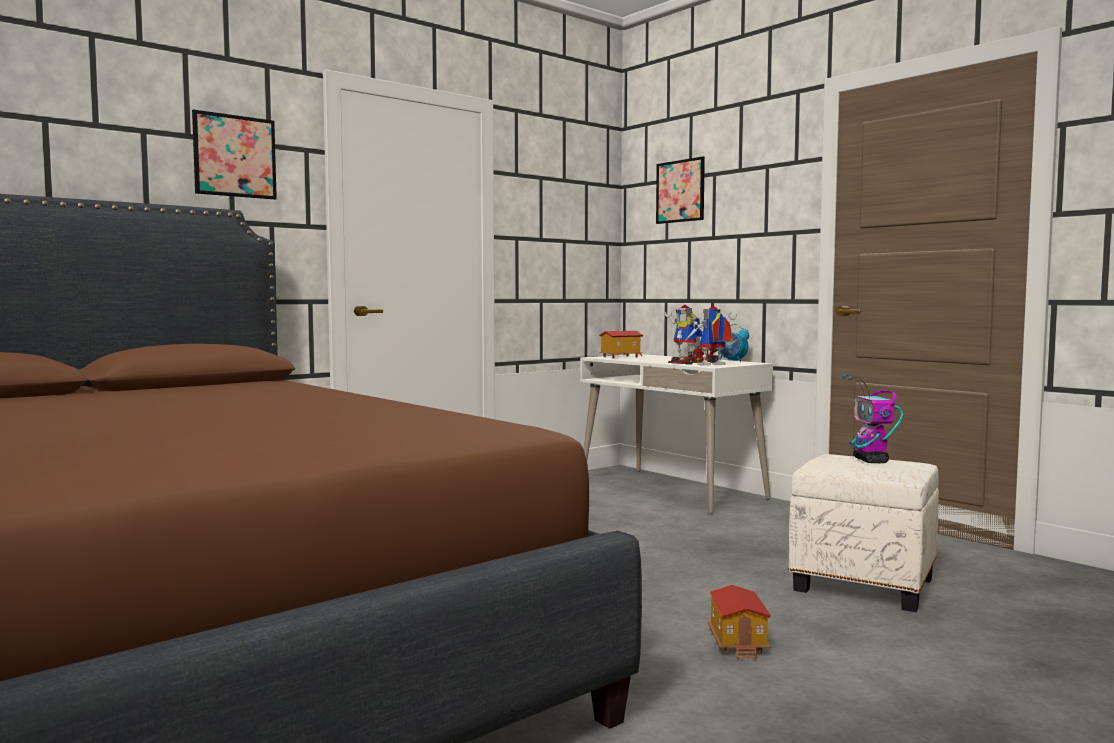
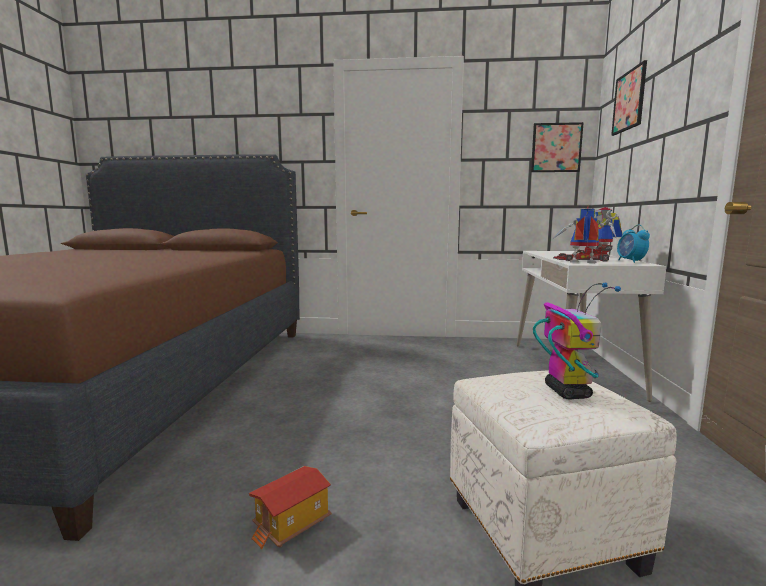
camera: 45 degrees right, 5 degrees up
(235, 156) = (280, 123): picture -> picture (556, 147)
(620, 357) = (553, 252): toy house -> none
(871, 461) = (566, 392): toy robot -> toy robot turned 135 degrees clockwise

